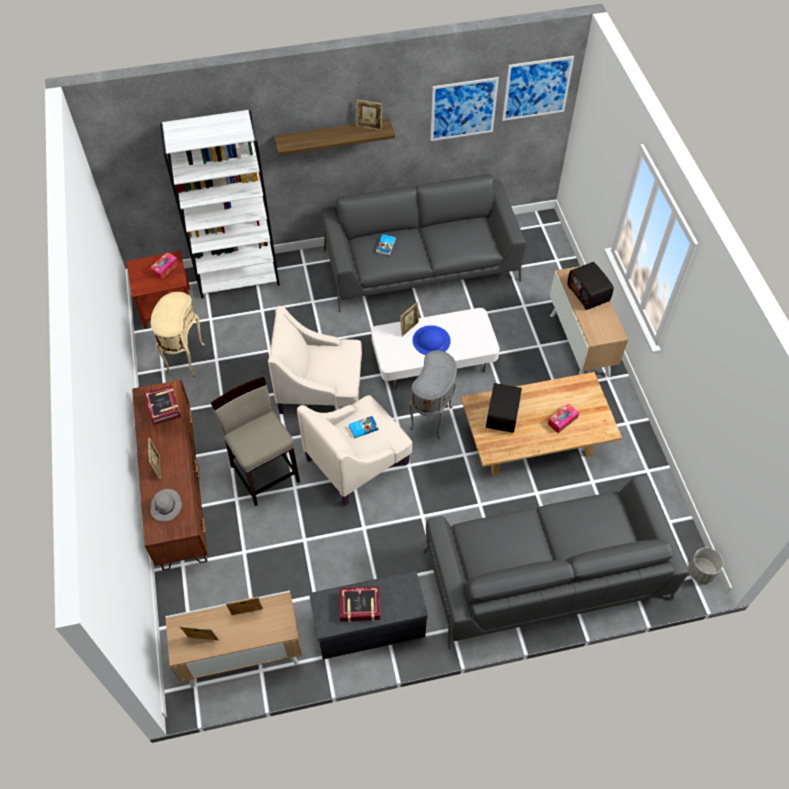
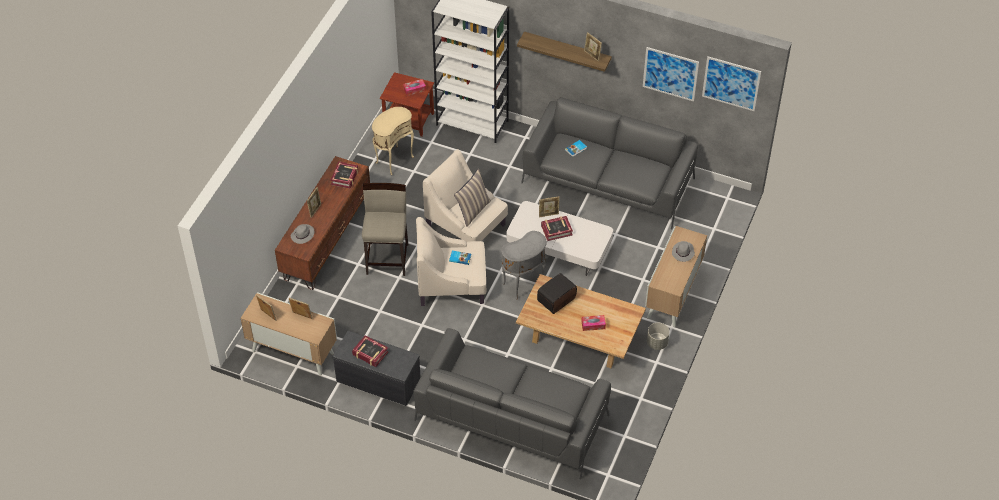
camera: 35 degrees right, 5 degrees down
(331, 366) = (473, 210): none -> pillow
(431, 340) = (556, 230): blue hat -> book
(589, 293) = (683, 253): radio -> grey hat
(701, 572) = (616, 475): grey planter -> grey planter (657, 343)

